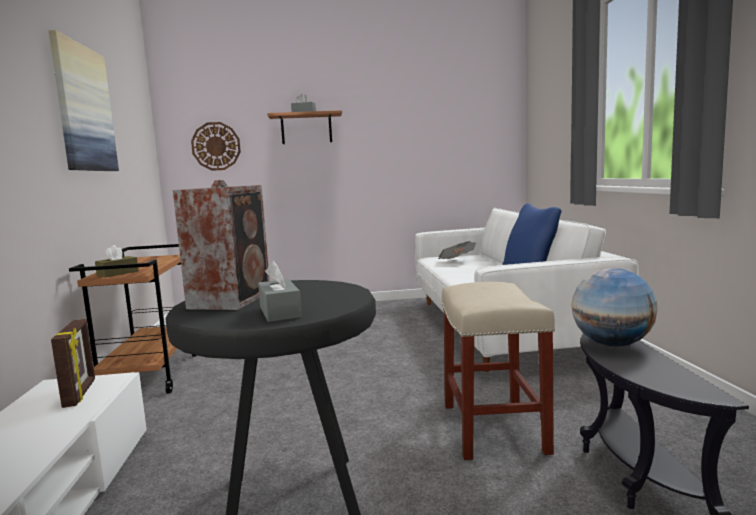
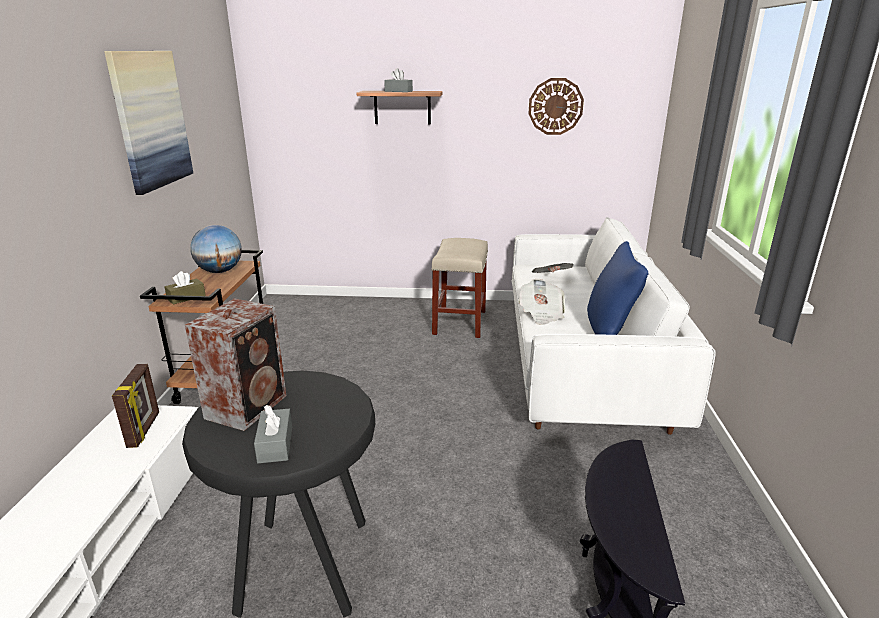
camera: 10 degrees right, 15 degrees up
(216, 146) = (304, 122): wall clock -> wall clock (555, 106)
(462, 277) = (541, 314): none -> newspaper
(492, 427) = (511, 506): beige stool -> beige stool (459, 322)
(612, 344) = (618, 477): globe -> globe (220, 271)

